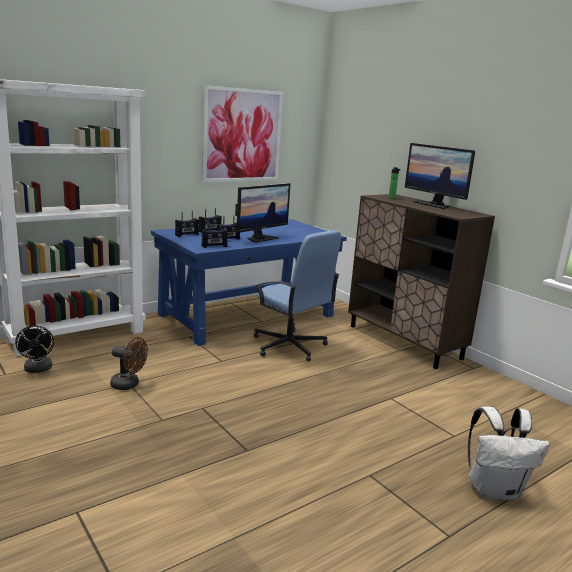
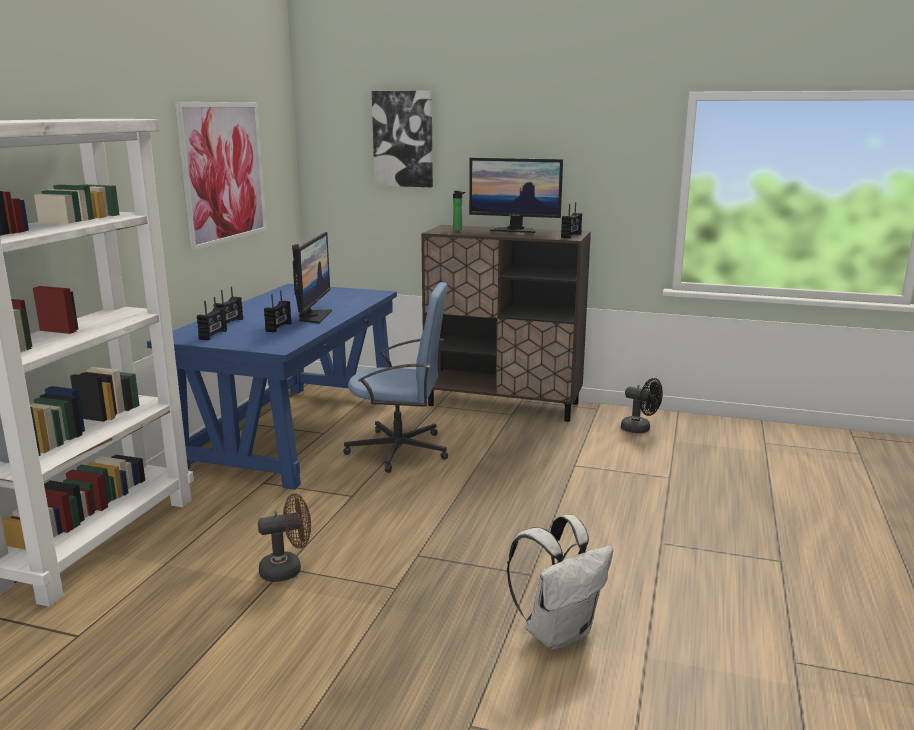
camera: 35 degrees left, 0 degrees up
(38, 370) = (122, 608): black fan -> black fan (640, 429)
(214, 246) = (284, 340): radio -> radio (571, 236)
(380, 126) = (403, 139): none -> picture
(495, 489) = (756, 508): white backpack -> white backpack (558, 632)

